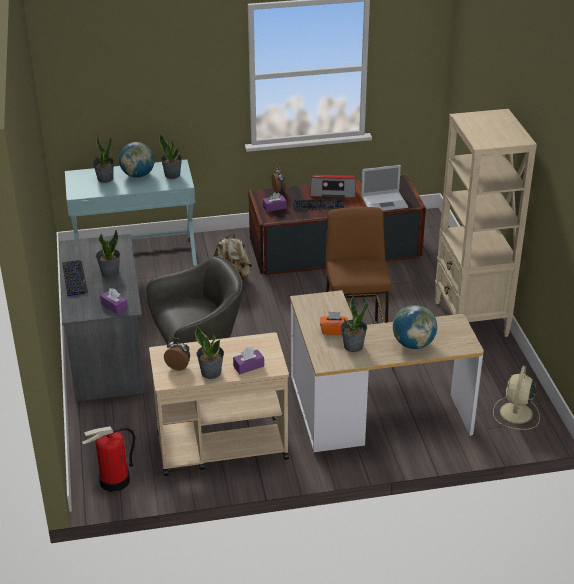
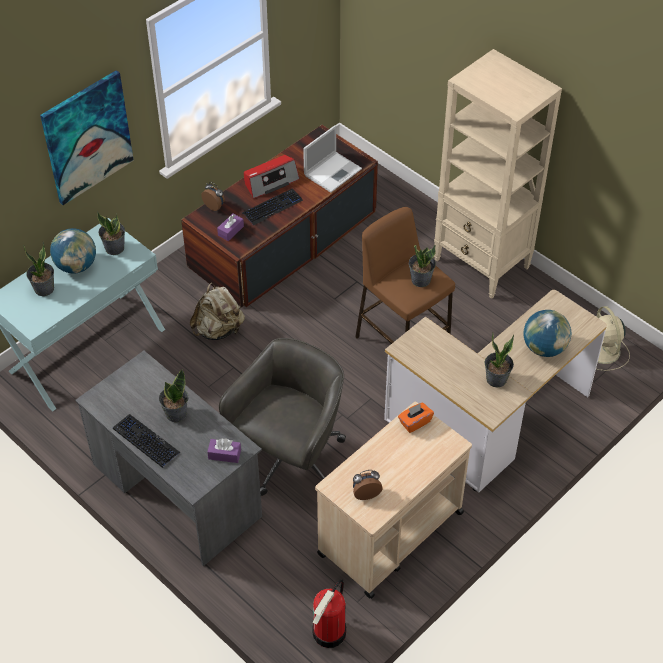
camera: 35 degrees left, 15 degrees up
(178, 79) = (87, 137): none -> picture
(211, 372) = (402, 483): potted plant -> potted plant (420, 279)
(248, 366) = (429, 456): purple tissue box -> none
(333, 330) = (463, 370): orange tissue box -> orange tissue box (415, 422)

